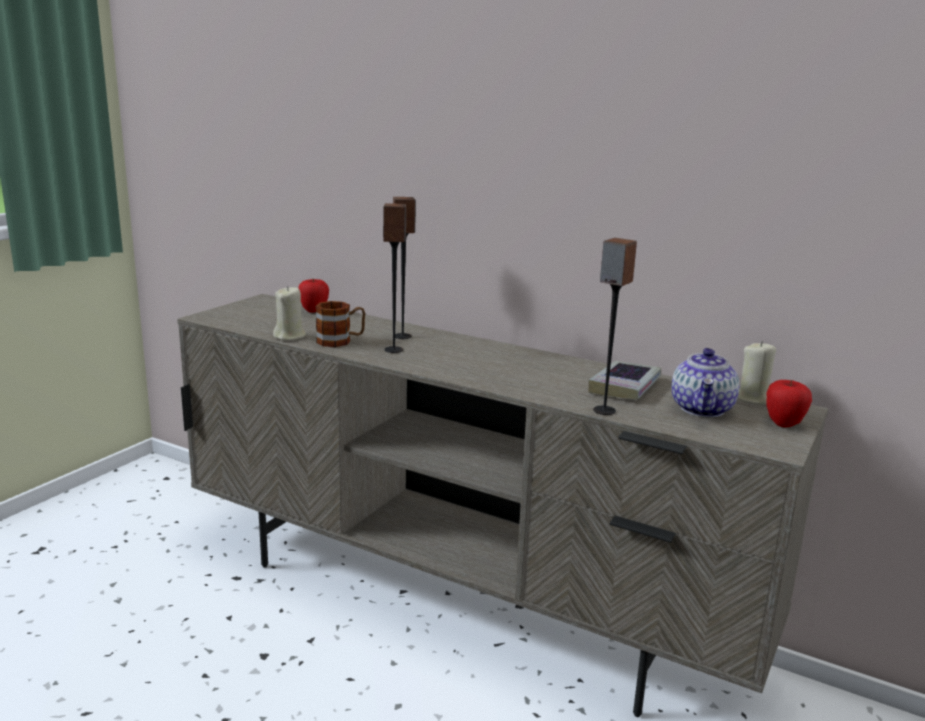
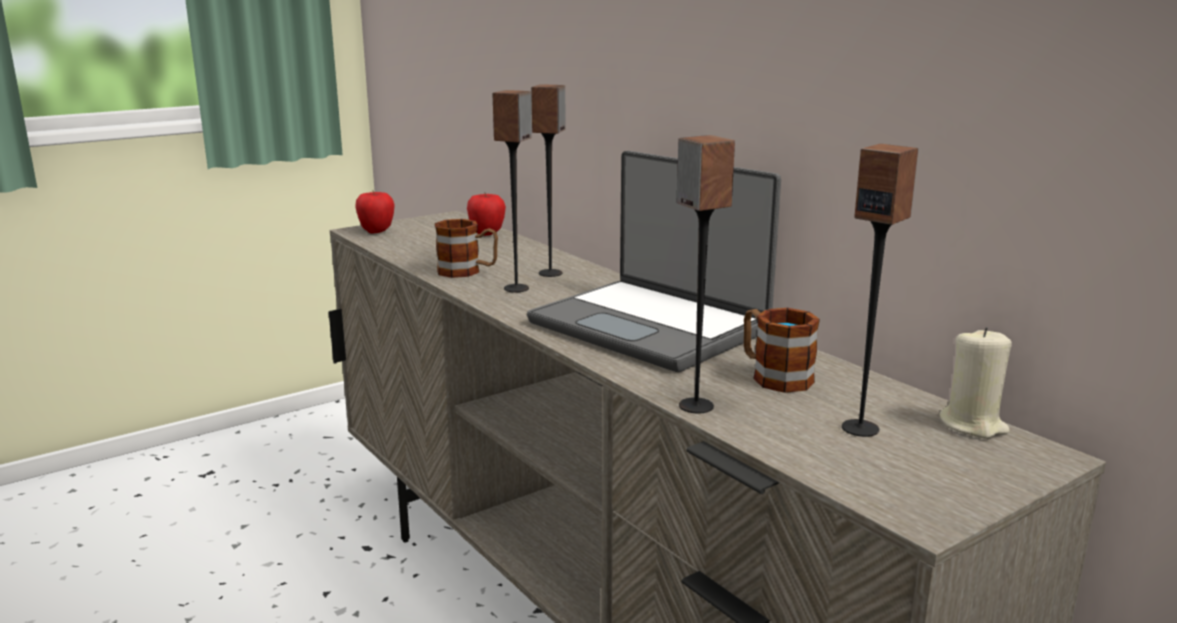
camera: 25 degrees right, 0 degrees up
(290, 336) = (418, 260): beige candle -> none
(516, 365) = (651, 326): none -> laptop
(625, 386) = (773, 376): book -> mug
(703, 409) = (860, 428): teapot -> speaker
(784, 424) = (982, 475): apple -> apple (376, 231)

